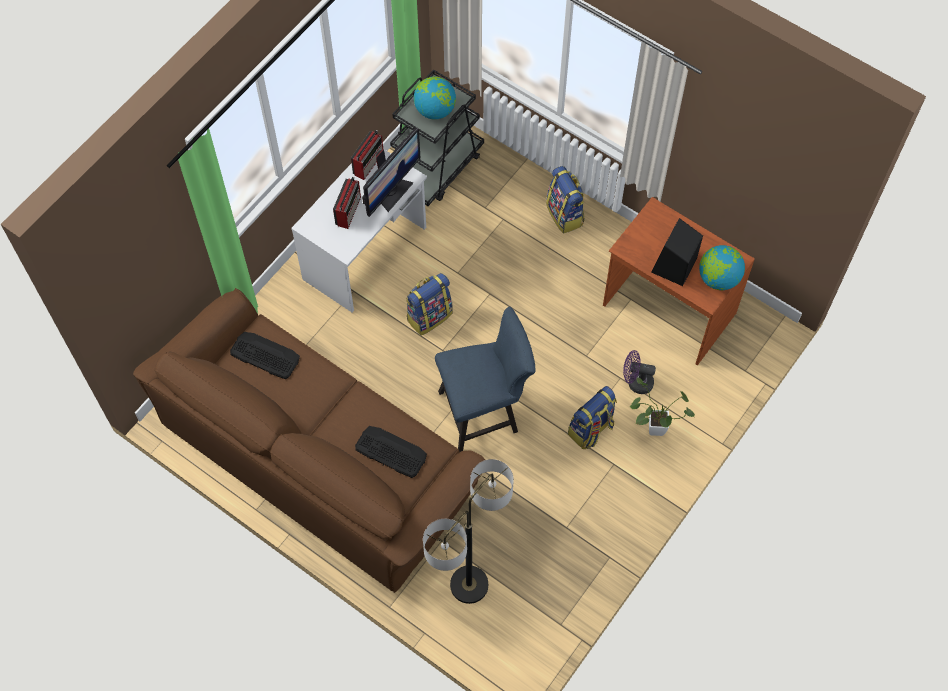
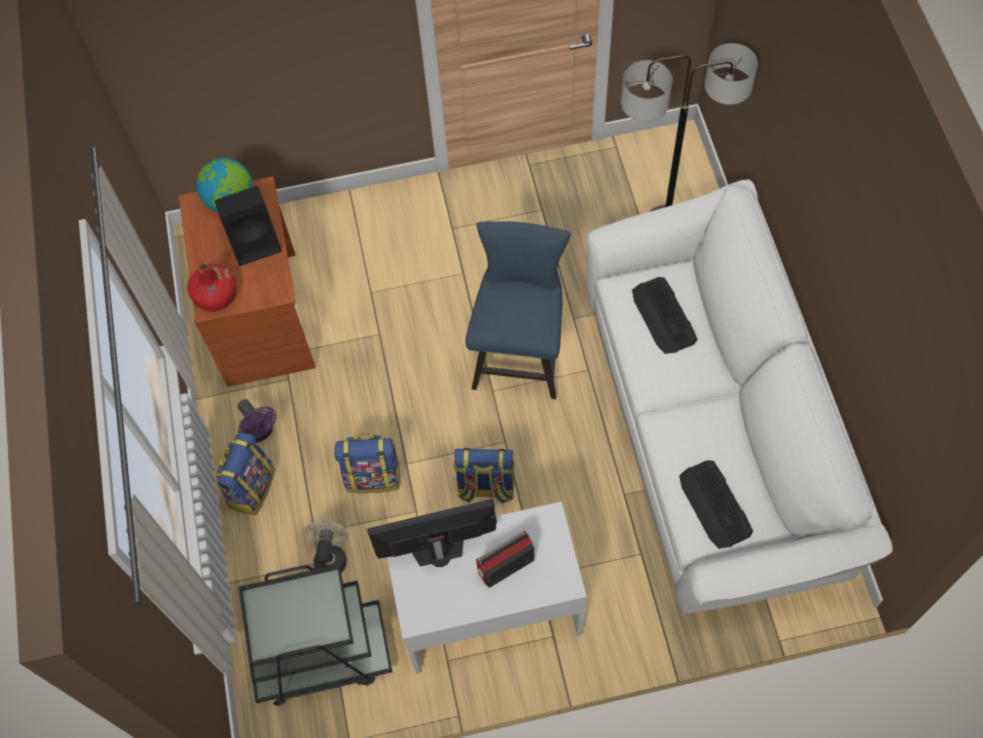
camera: 135 degrees left, 0 degrees up
(319, 456) = (712, 428): brown sofa -> white sofa
(369, 163) = (430, 610): radio -> none
(435, 110) = (298, 611): globe -> none
(481, 215) = (331, 556): none -> beige fan
(484, 411) = (520, 354): blue chair -> blue chair turned 75 degrees clockwise
(591, 430) = (442, 268): backpack -> backpack (373, 475)
(636, 382) = (361, 278): purple fan -> purple fan (260, 432)
(651, 429) = (391, 232): potted plant -> none
(657, 219) = (216, 296): none -> red bottle

